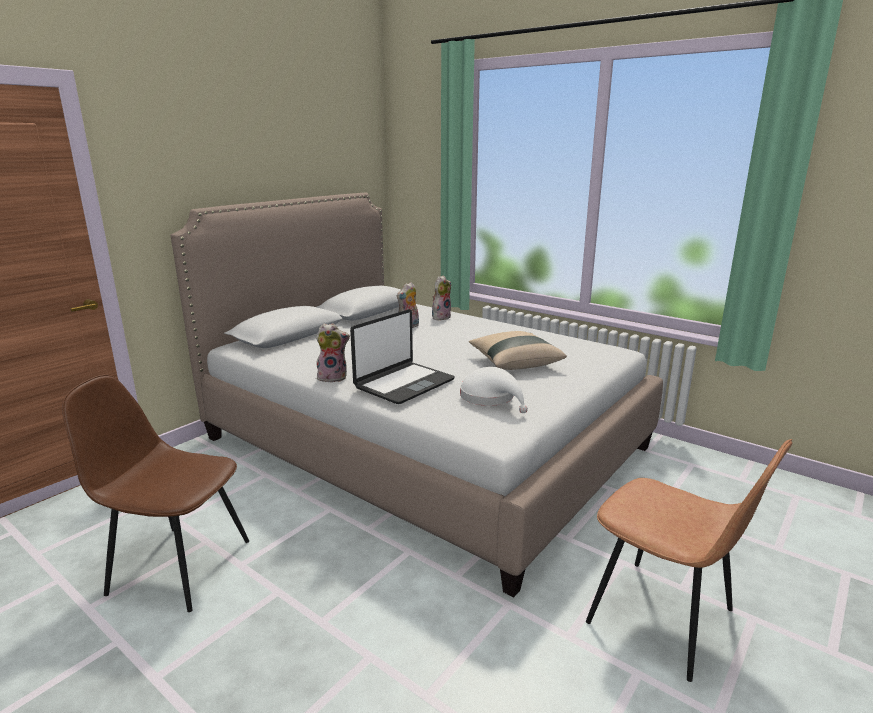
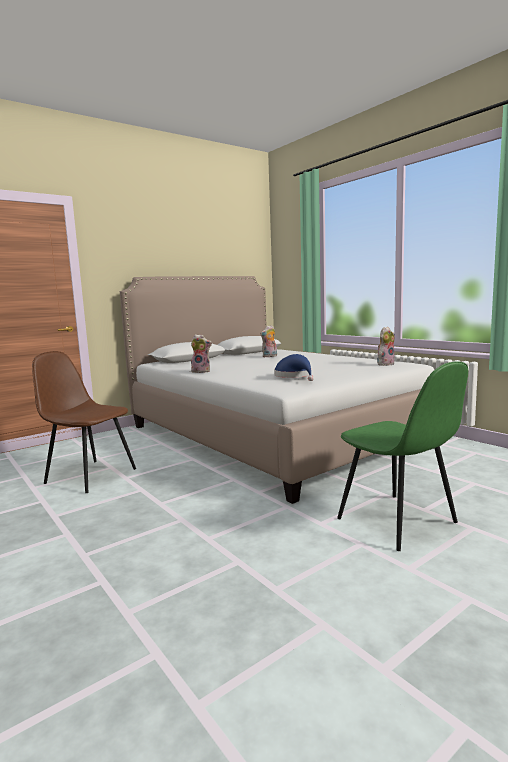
camera: 15 degrees right, 10 degrees down
(403, 384) = (243, 372): laptop -> none
(441, 317) = (296, 353): plush toy -> plush toy (385, 364)
(490, 398) = (294, 376): white hat -> blue hat
(514, 363) = (328, 367): beige pillow -> none
(664, 618) = (398, 522): brown chair -> green chair

